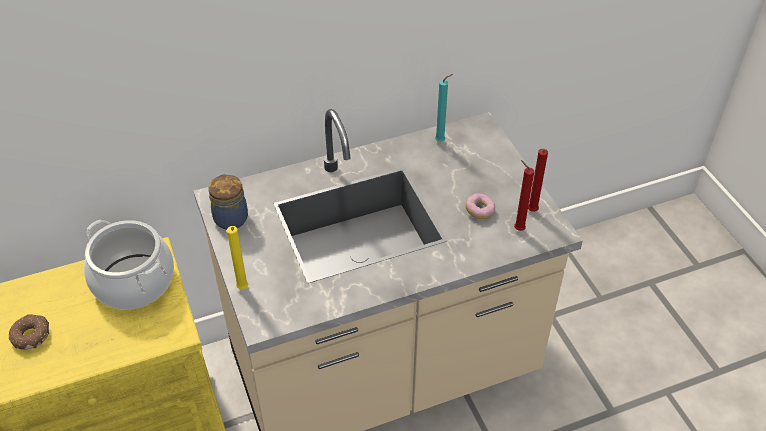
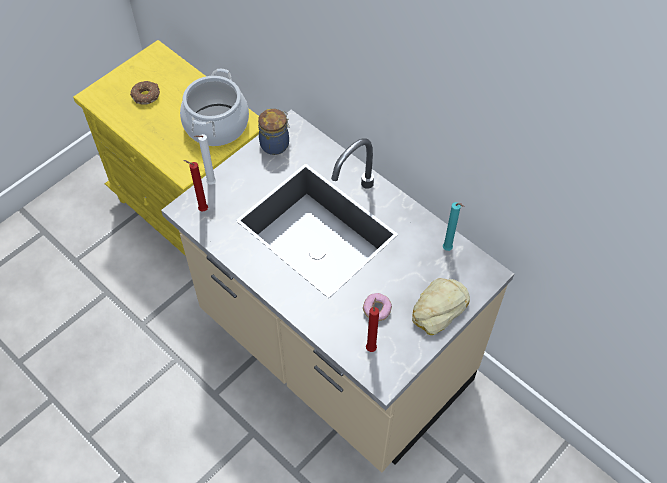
camera: 65 degrees right, 10 degrees up
(243, 289) = (210, 184): yellow candle -> white candle
(499, 170) = (437, 308): none -> bread
(531, 212) = (398, 352): red candle -> red candle (201, 209)

